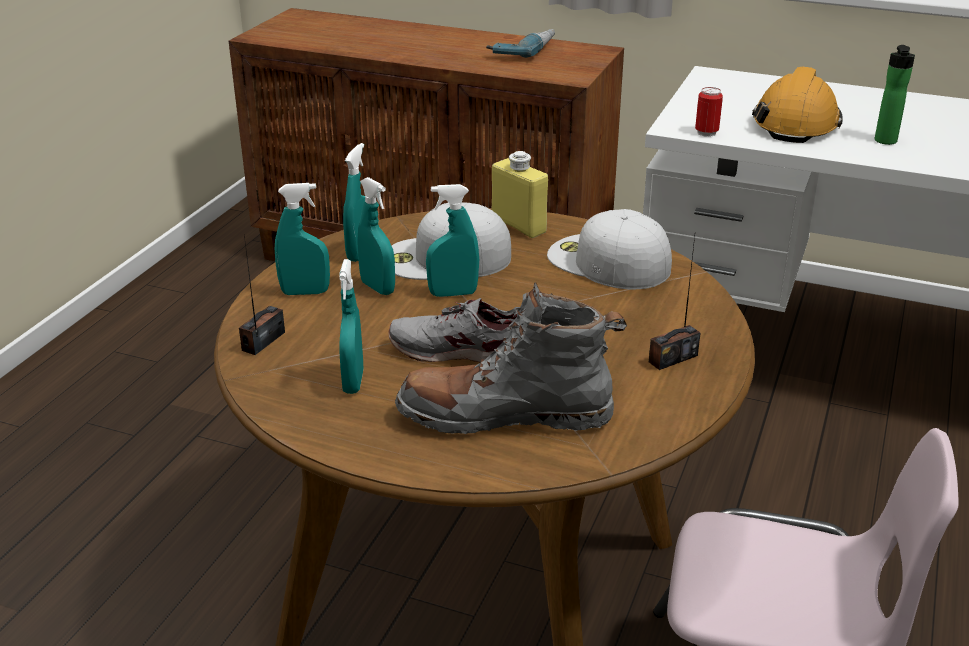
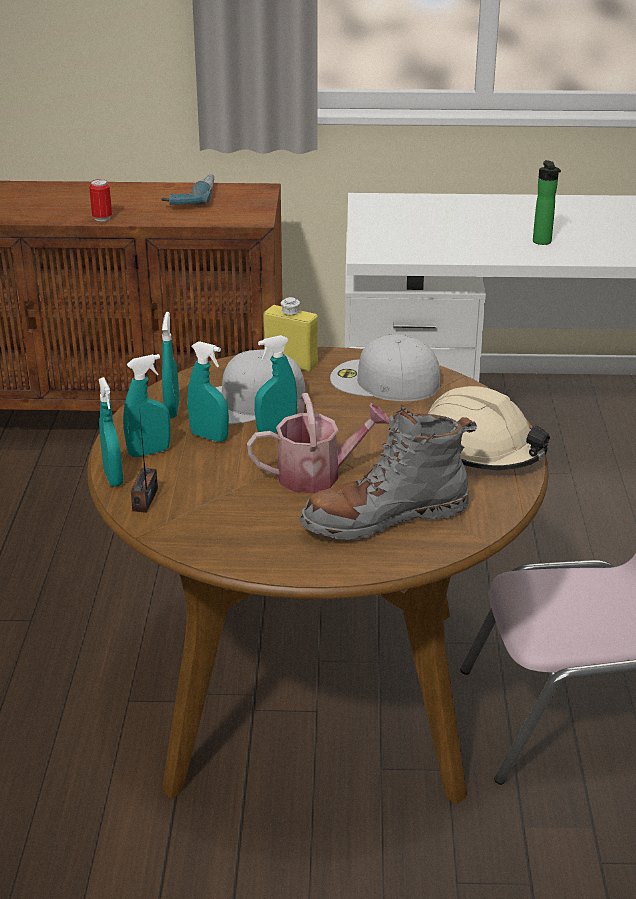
camera: 20 degrees left, 0 degrees up
(353, 382) = (246, 517): turquoise spray bottle -> turquoise spray bottle (113, 478)
(463, 351) = (318, 475): grey shoe -> watering can
(672, 358) = (482, 449): radio -> beige hard hat
(706, 133) = (396, 255): can -> can (102, 218)
(796, 124) = (464, 236): orange hard hat -> none

